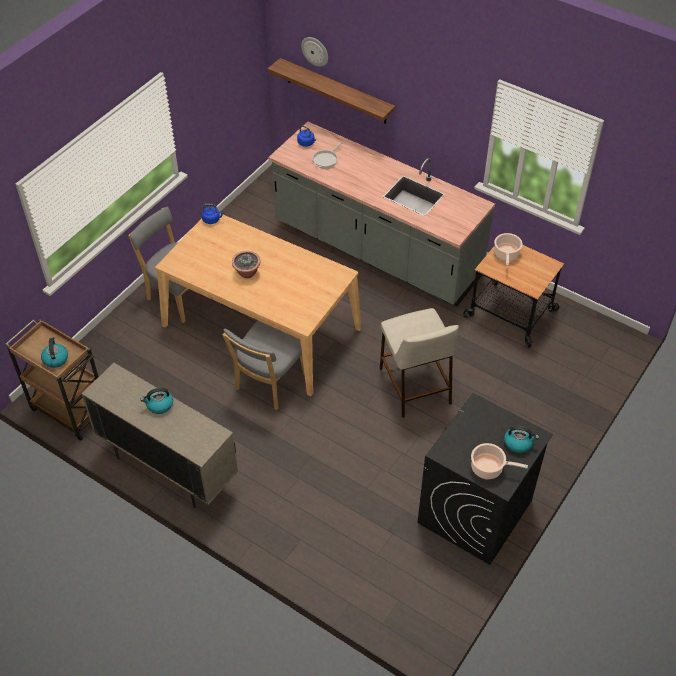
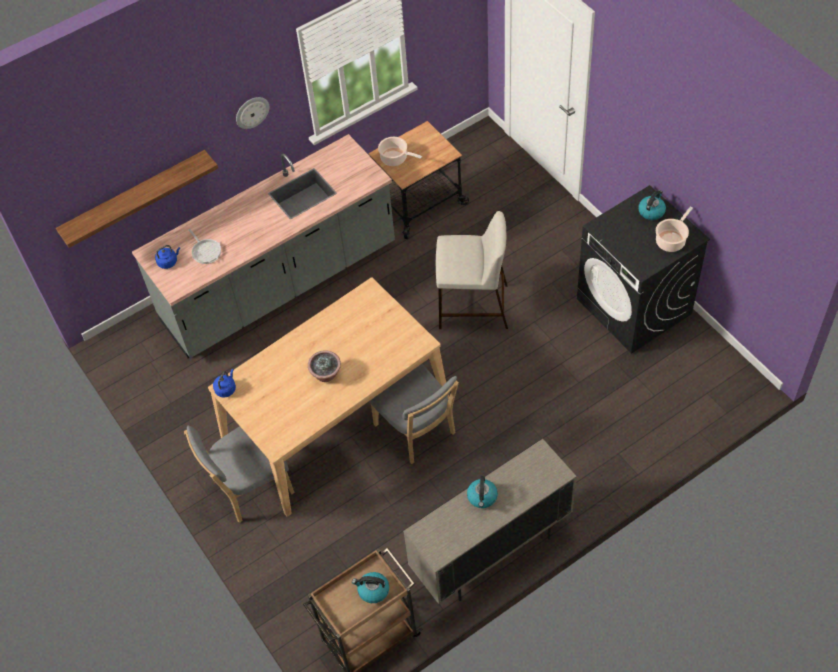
camera: 65 degrees left, 5 degrees up
(315, 51) = (96, 181): wall clock -> wall clock (252, 112)

